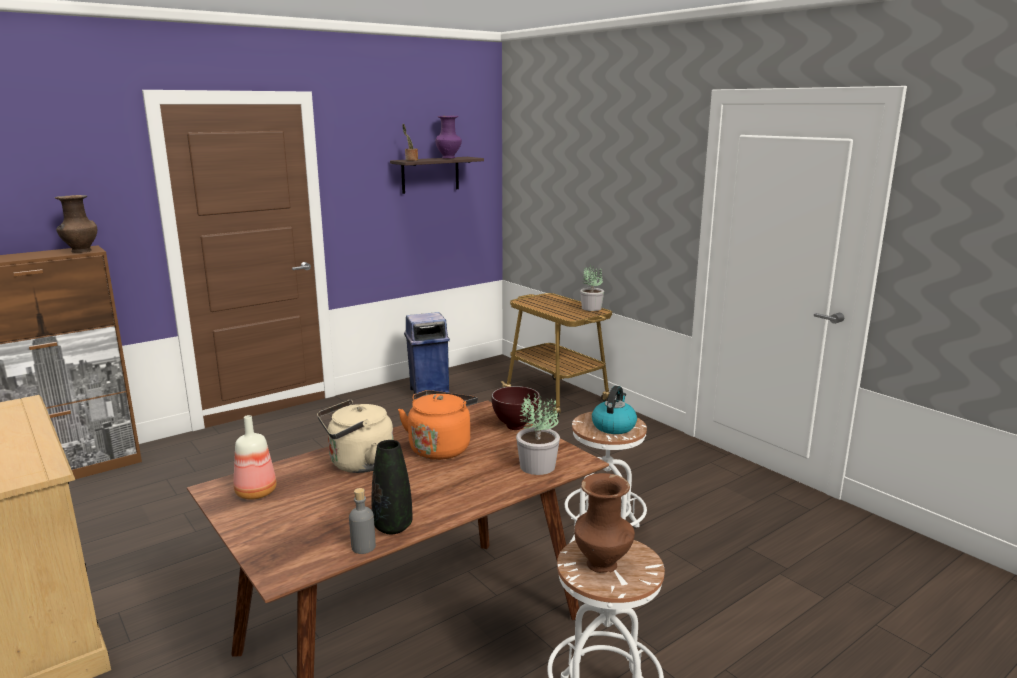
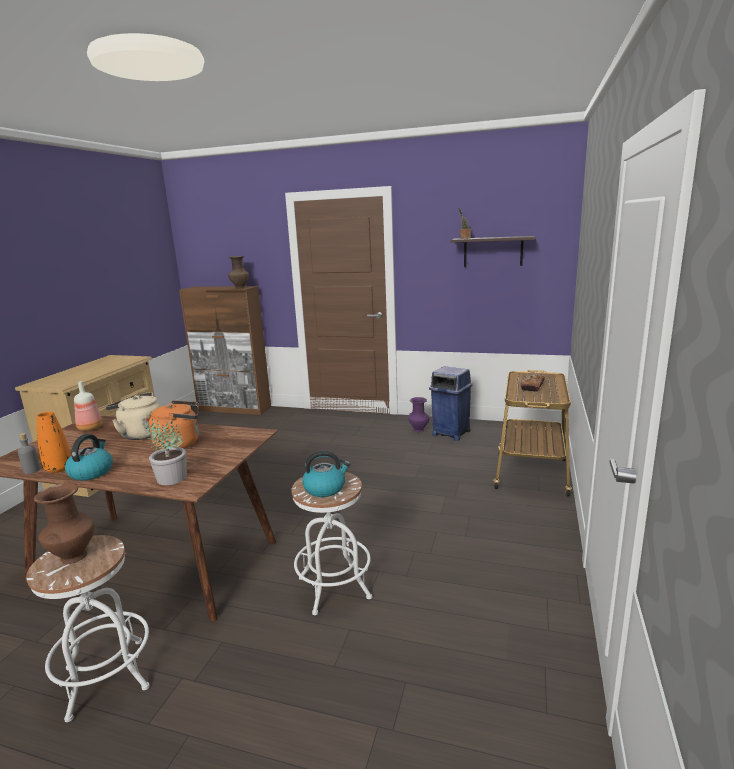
camera: 55 degrees right, 0 degrees up
(393, 527) = (59, 469): black vase -> orange vase
(443, 507) = (91, 472): none -> kettle
(449, 158) = (505, 237): purple vase -> purple vase (419, 430)
(516, 426) = (237, 451): brown bowl -> none
(557, 307) = (532, 386): none -> bread
(591, 308) = (557, 395): potted plant -> none

